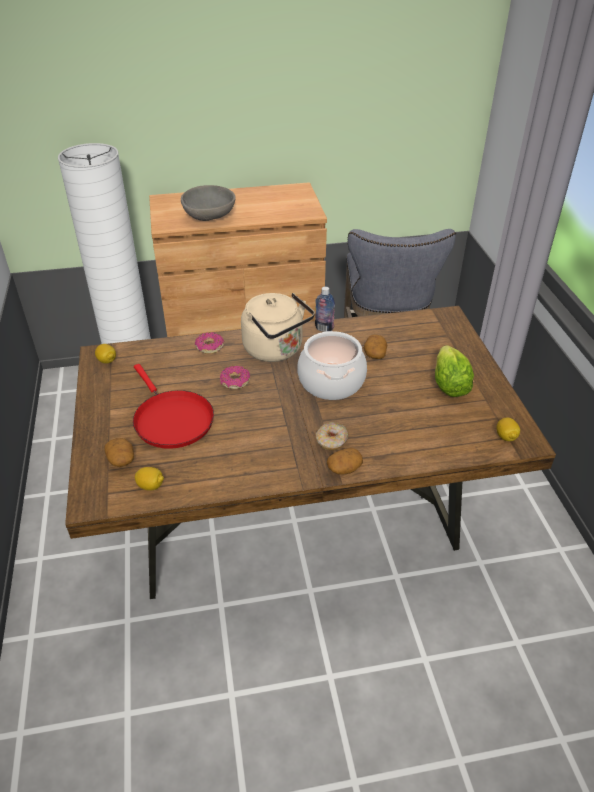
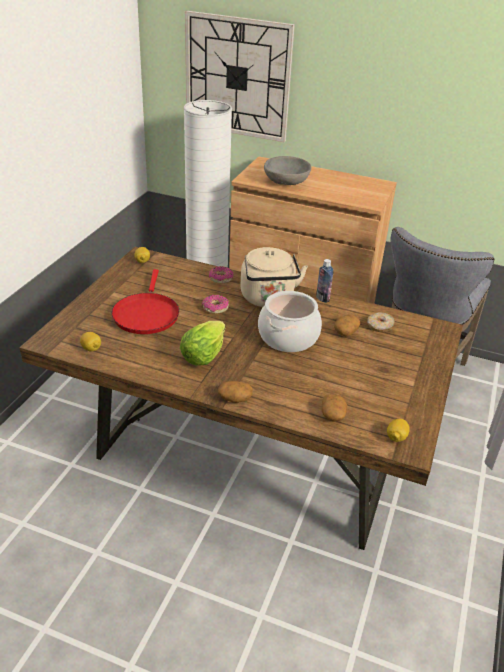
camera: 30 degrees right, 5 degrees down
(102, 109) = (237, 77): none -> wall clock
(121, 459) = (89, 325): potato -> potato (333, 415)
(331, 441) = (245, 376): donut -> donut (379, 326)
(449, 385) = (386, 379): lettuce -> lettuce (203, 355)

